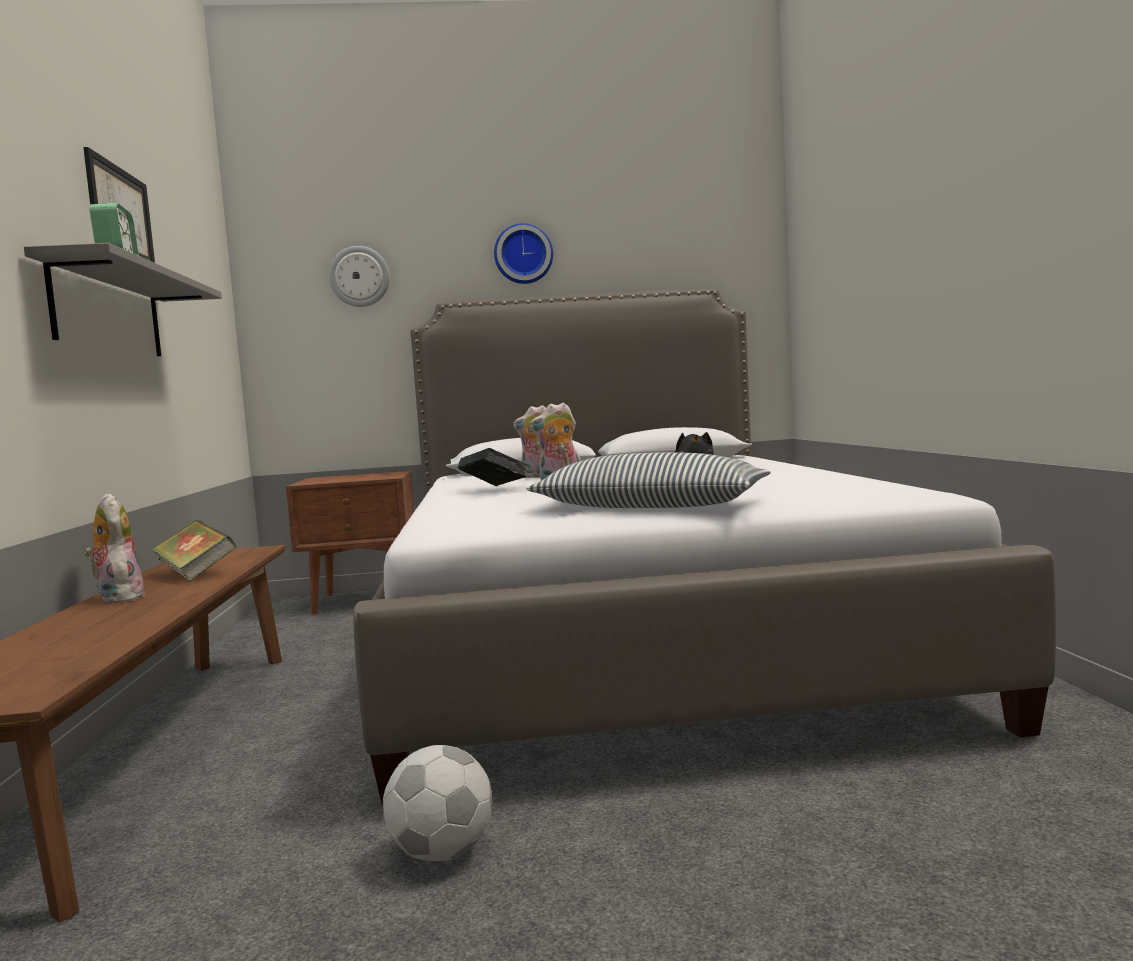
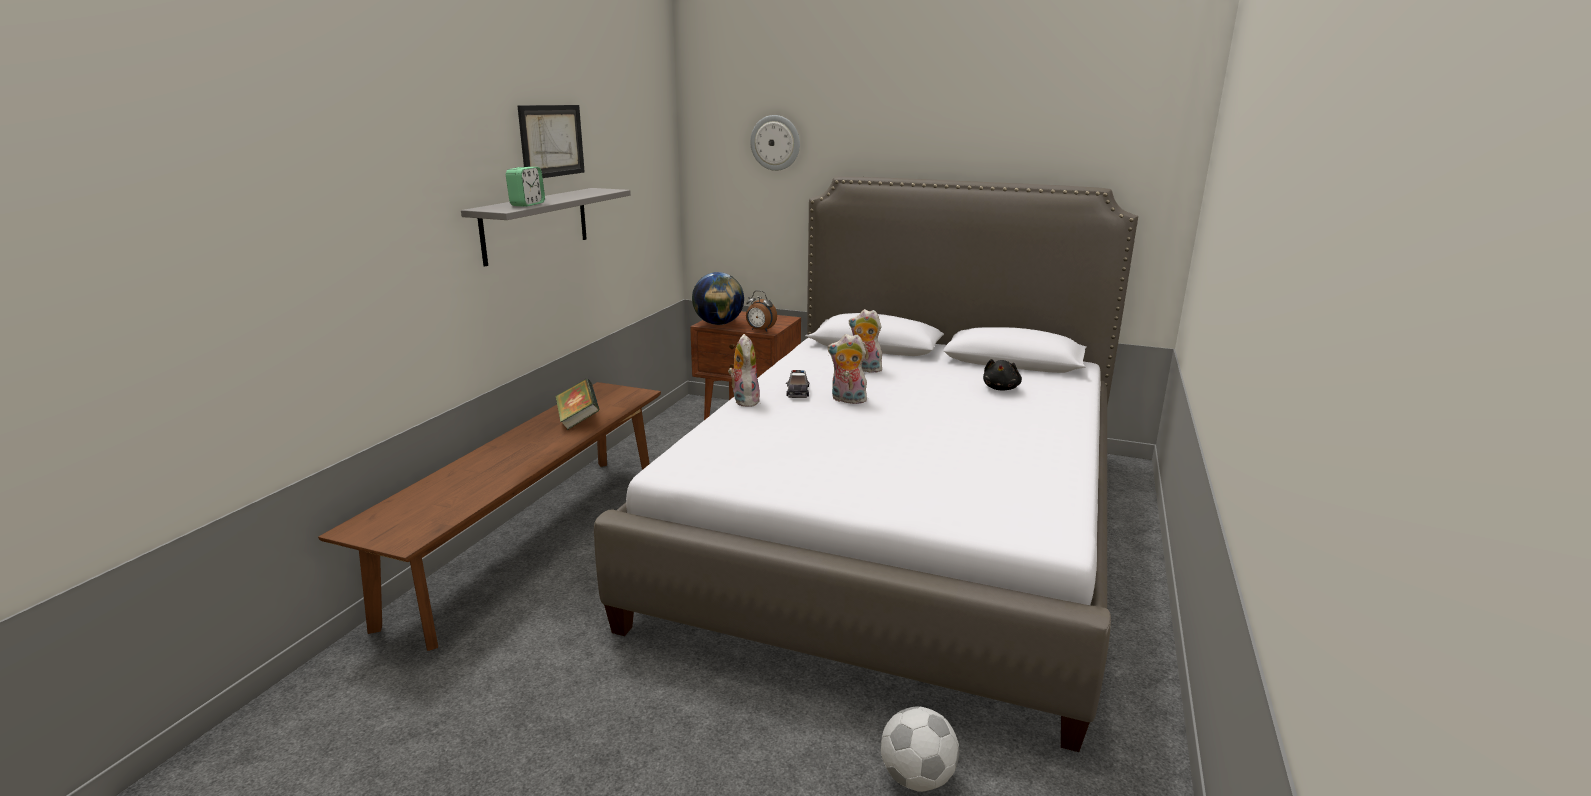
camera: 25 degrees right, 15 degrees up
(117, 598) = (517, 440): plush toy -> plush toy (744, 400)
(320, 481) = (718, 324): none -> globe
(378, 478) = (760, 330): none -> alarm clock
(443, 853) = (614, 683): football -> football (917, 778)
(494, 489) = (797, 391): book -> toy car
(523, 254) = (921, 133): wall clock -> none
(650, 506) = (838, 476): pillow -> none

